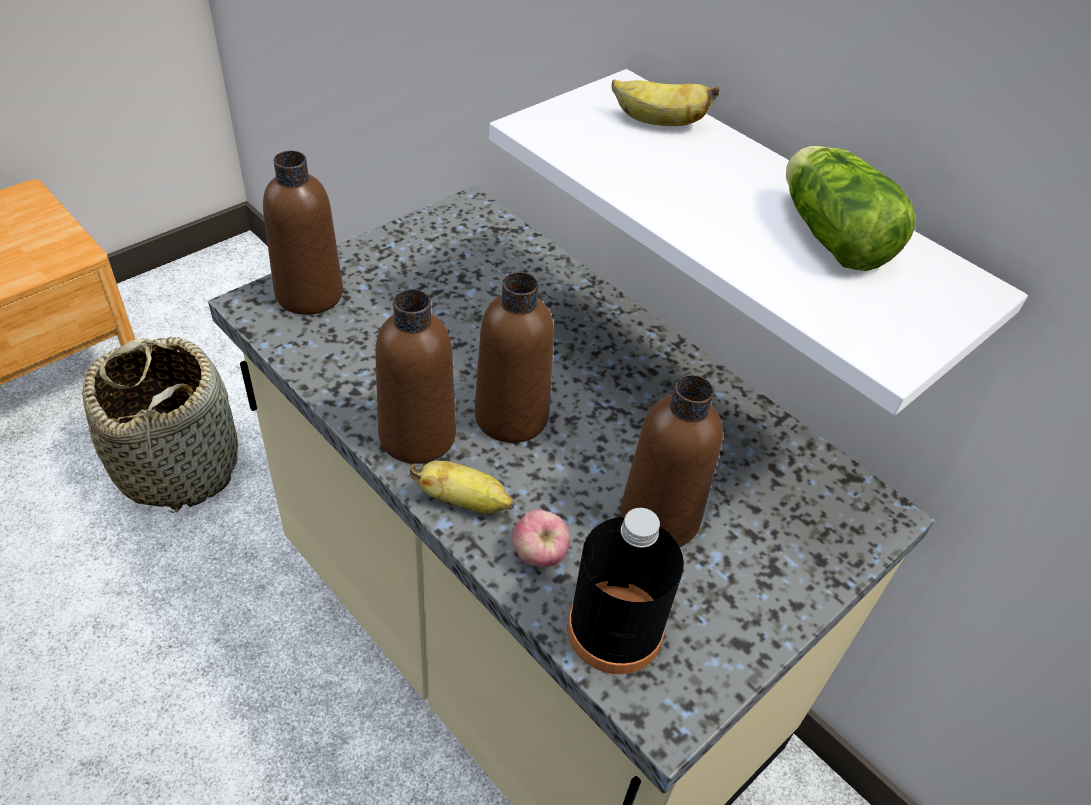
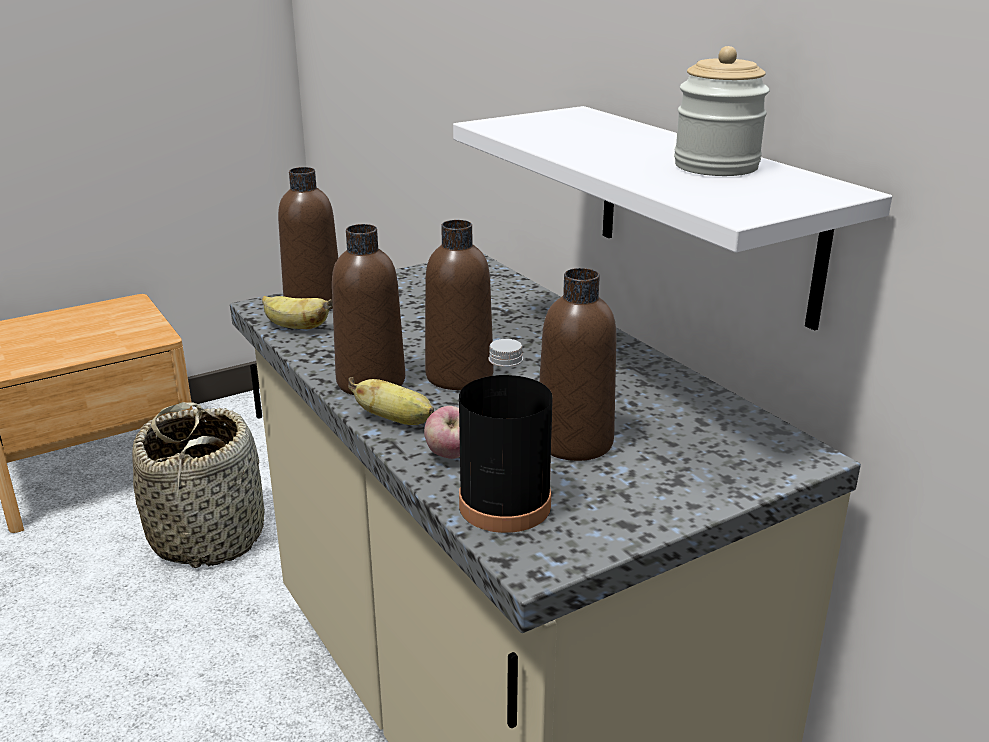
camera: 15 degrees right, 20 degrees down
(657, 122) = (594, 124): banana -> banana (295, 327)
(829, 234) = (716, 166): lettuce -> jar

